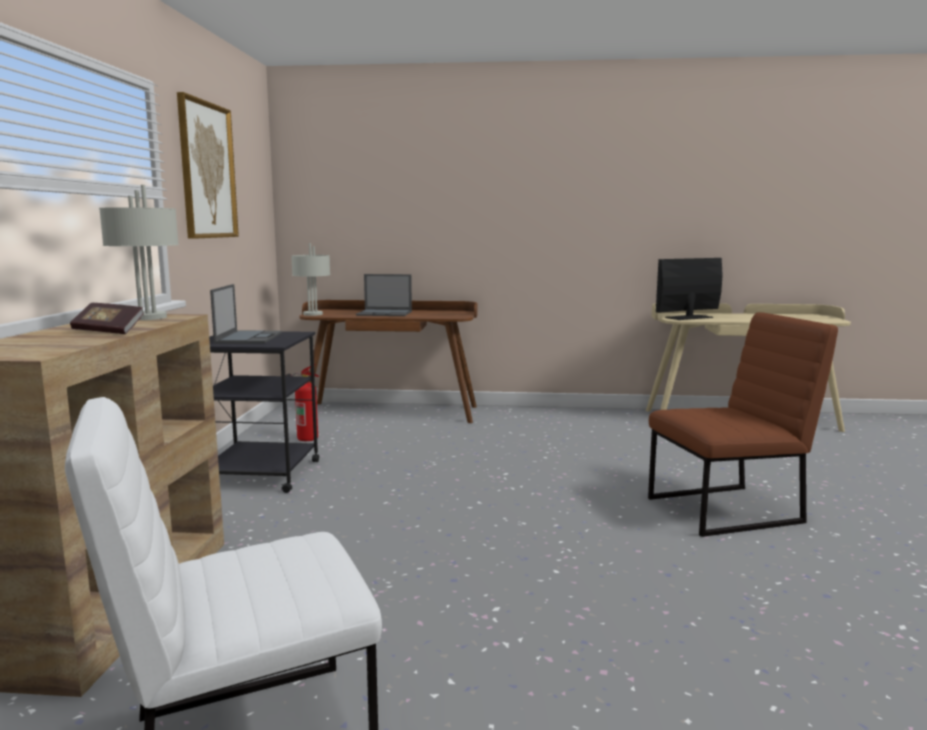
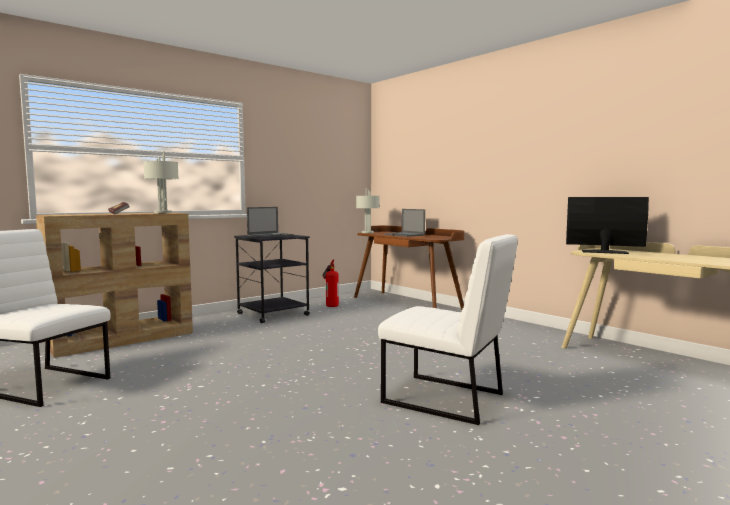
camera: 45 degrees right, 5 degrees down
(207, 171) = (292, 146): picture -> none
(728, 510) = (446, 399): brown chair -> white chair

